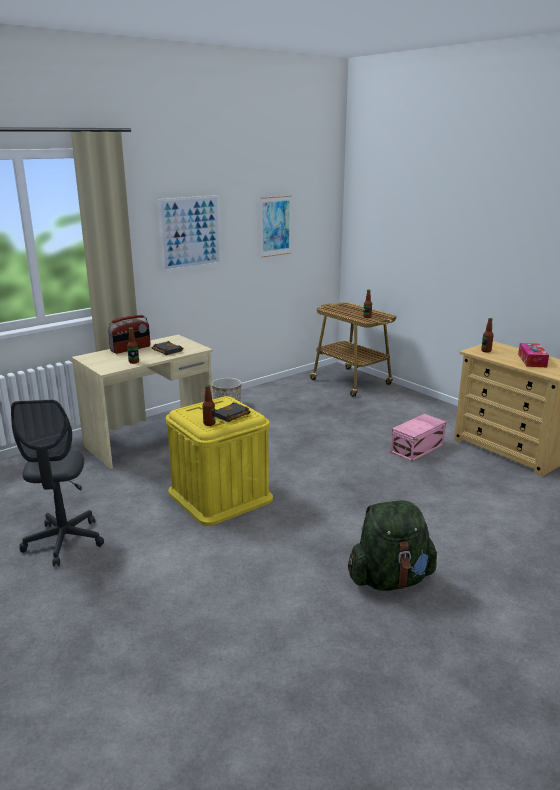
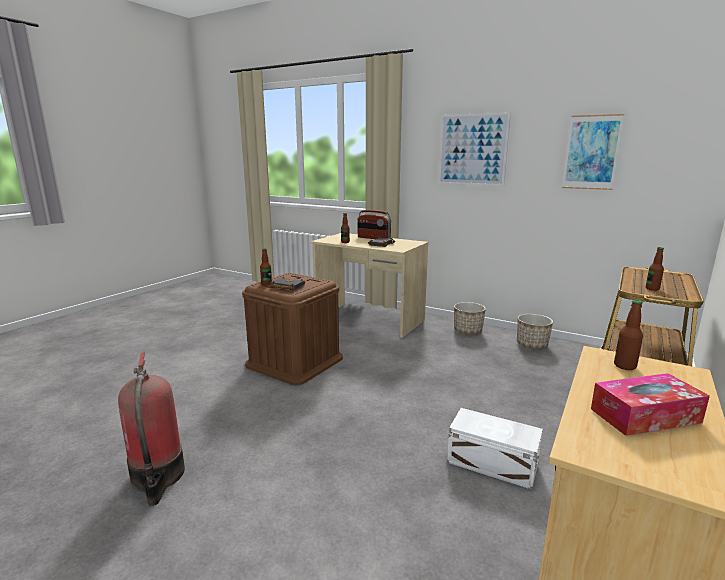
camera: 70 degrees right, 5 degrees down
(64, 541) = (215, 328): grey office chair -> none
(220, 495) = (295, 361): yellow storage box -> brown storage box
(275, 392) = (532, 345): none -> planter
(390, 579) = (158, 477): green backpack -> fire extinguisher
(418, 448) = (493, 464): pink storage box -> white storage box

